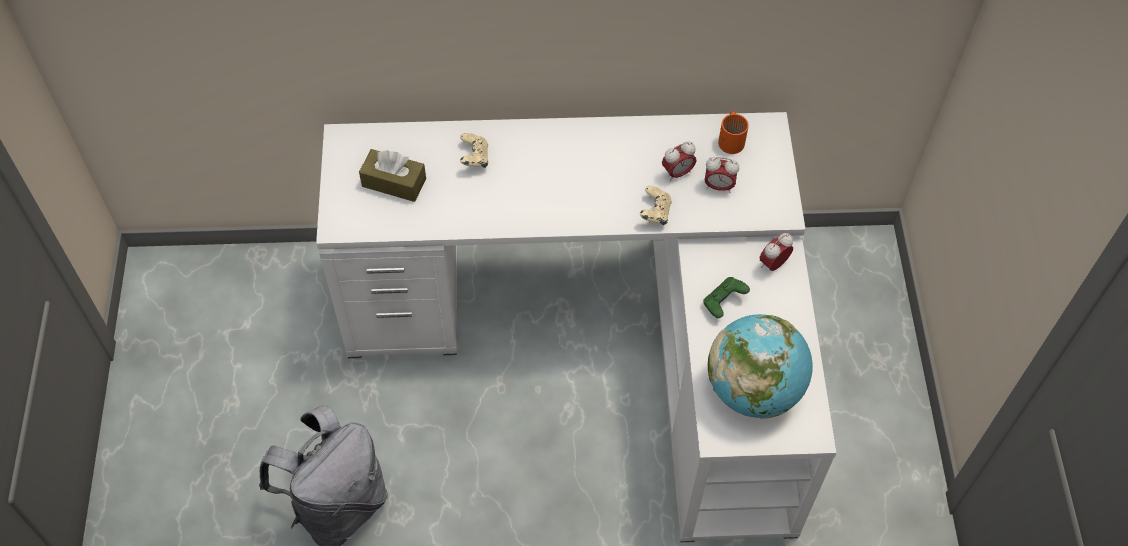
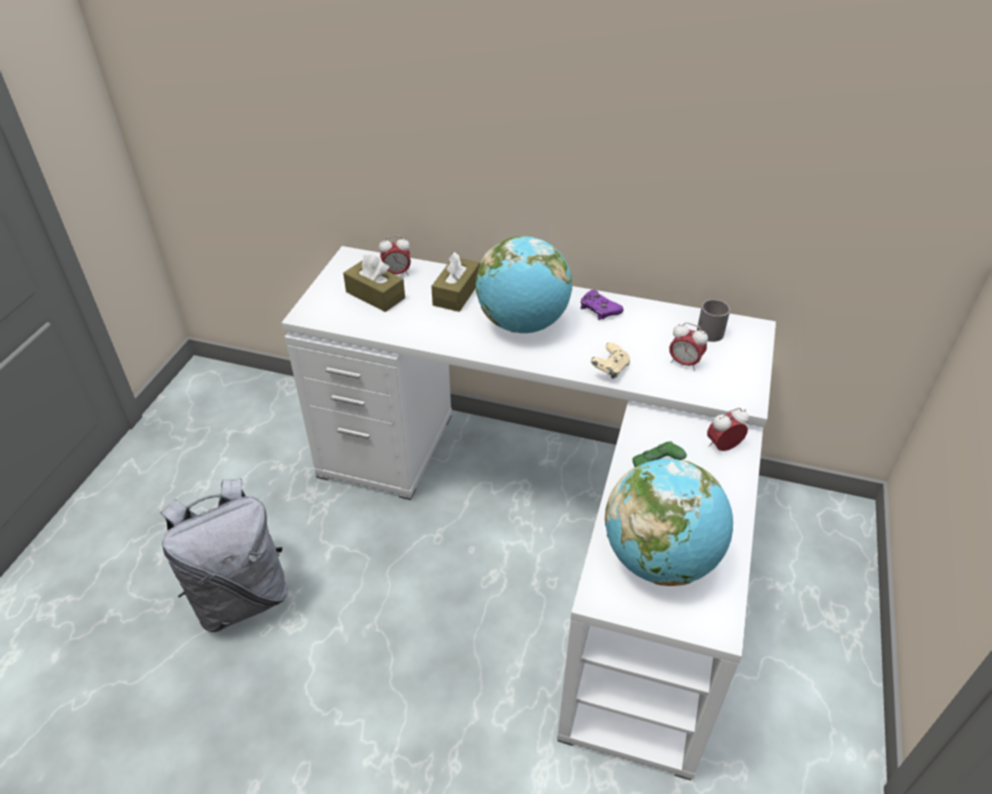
camera: 20 degrees right, 15 degrees down
(474, 158) = (456, 293): beige game controller -> brown tissue box
(555, 180) = (523, 324): none -> globe
(620, 142) = (599, 309): none -> purple game controller
(677, 173) = (645, 344): alarm clock -> alarm clock (397, 273)
(732, 139) = (712, 330): orange mug -> grey mug

